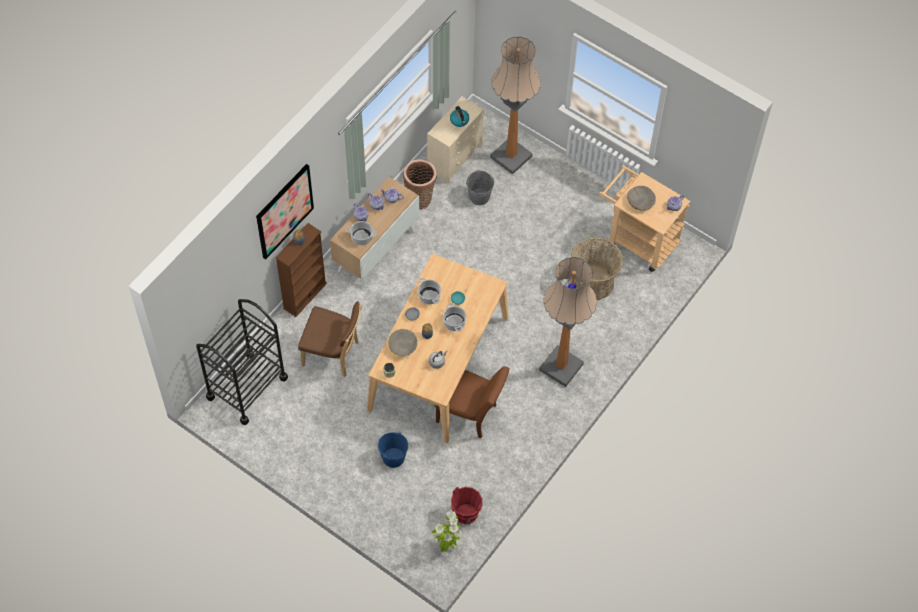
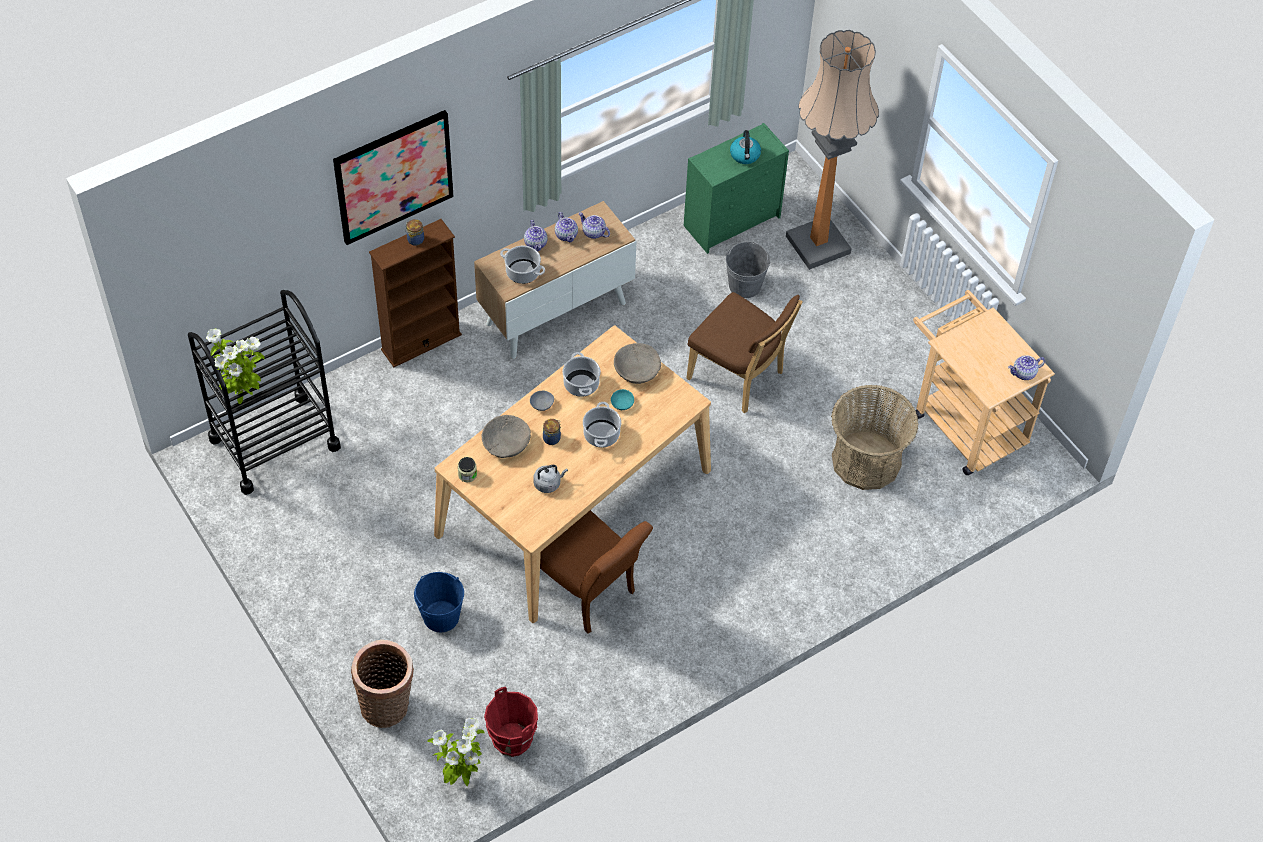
camera: 20 degrees right, 5 degrees down
(239, 370) = (242, 396): none -> potted plant
(333, 354) = (422, 438): brown chair -> brown chair (739, 378)
(420, 198) = (654, 260): basket -> basket (387, 706)
(455, 158) = (733, 221): beige dresser -> green dresser
(561, 367) = (761, 570): floor lamp -> none
(640, 202) = (972, 350): beige bowl -> beige bowl (637, 370)

